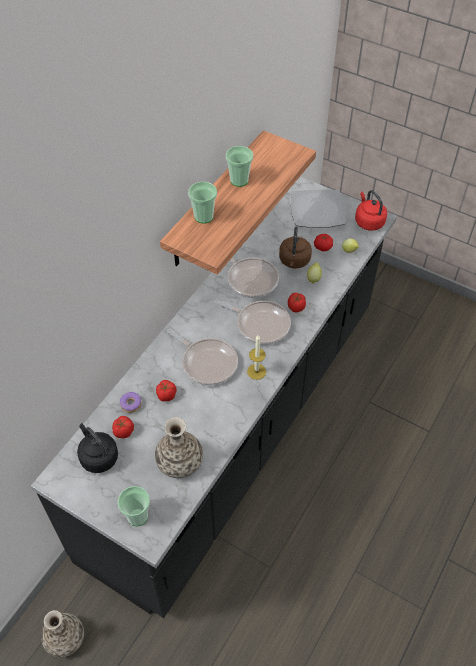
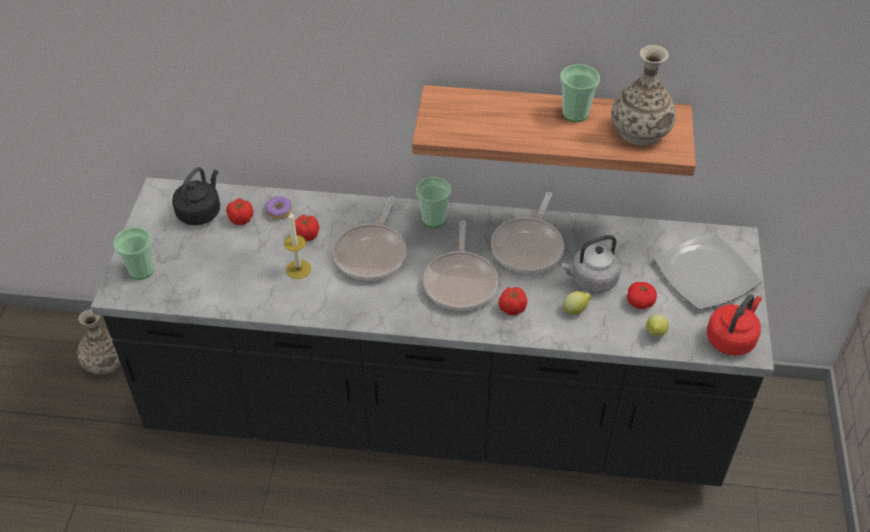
camera: 65 degrees right, 5 degrees down
(180, 462) = (223, 280): vase -> vase (640, 131)
(203, 217) = (488, 105): cup -> cup (433, 219)
(256, 371) = (384, 303): candle -> candle (298, 269)
(294, 261) = (591, 280): brown kettle -> grey kettle

